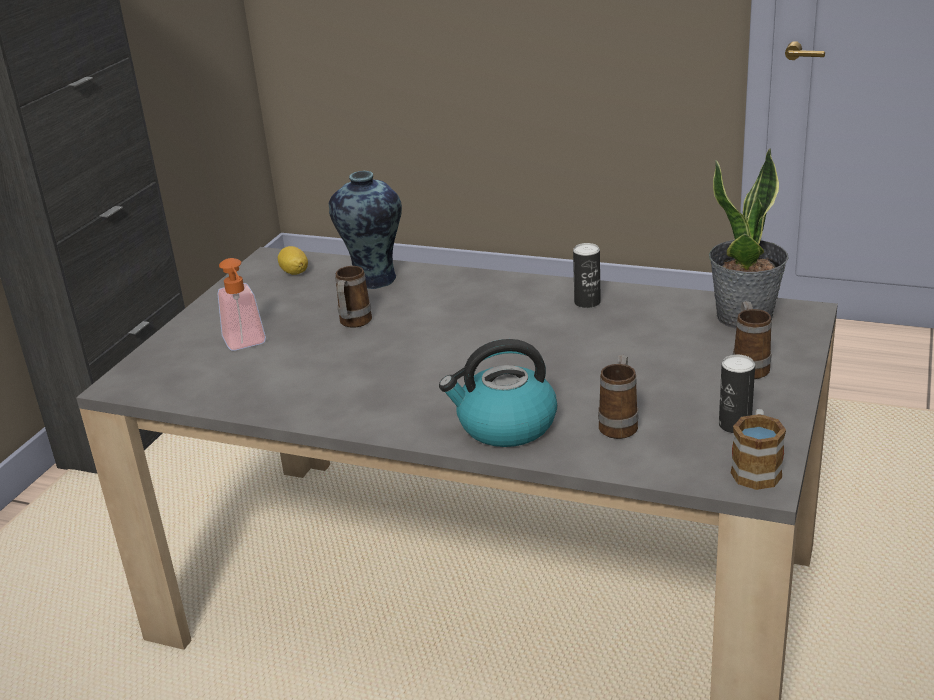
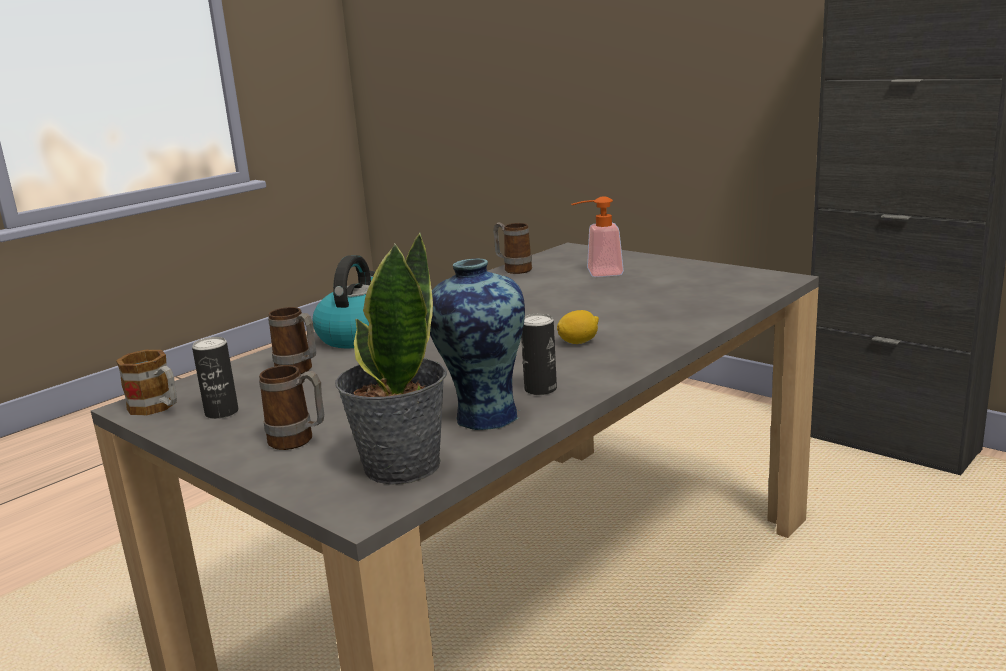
camera: 110 degrees right, 10 degrees down
(294, 272) = (737, 286): lemon -> lemon (578, 342)
(353, 324) = (599, 301): mug -> mug (513, 269)
(373, 280) = (692, 310): vase -> vase (483, 416)

